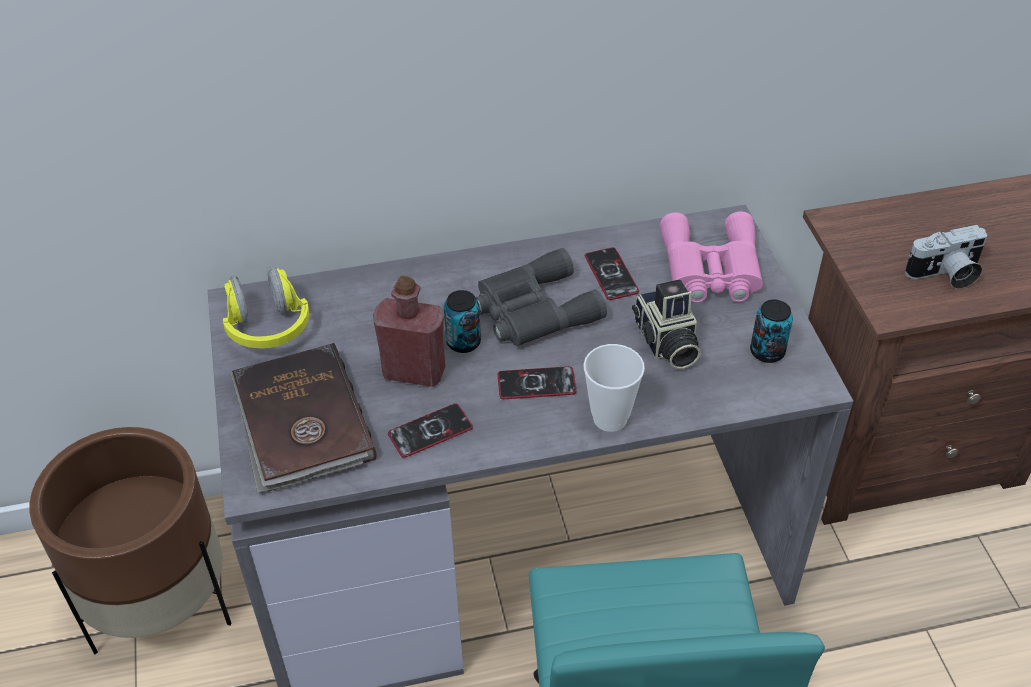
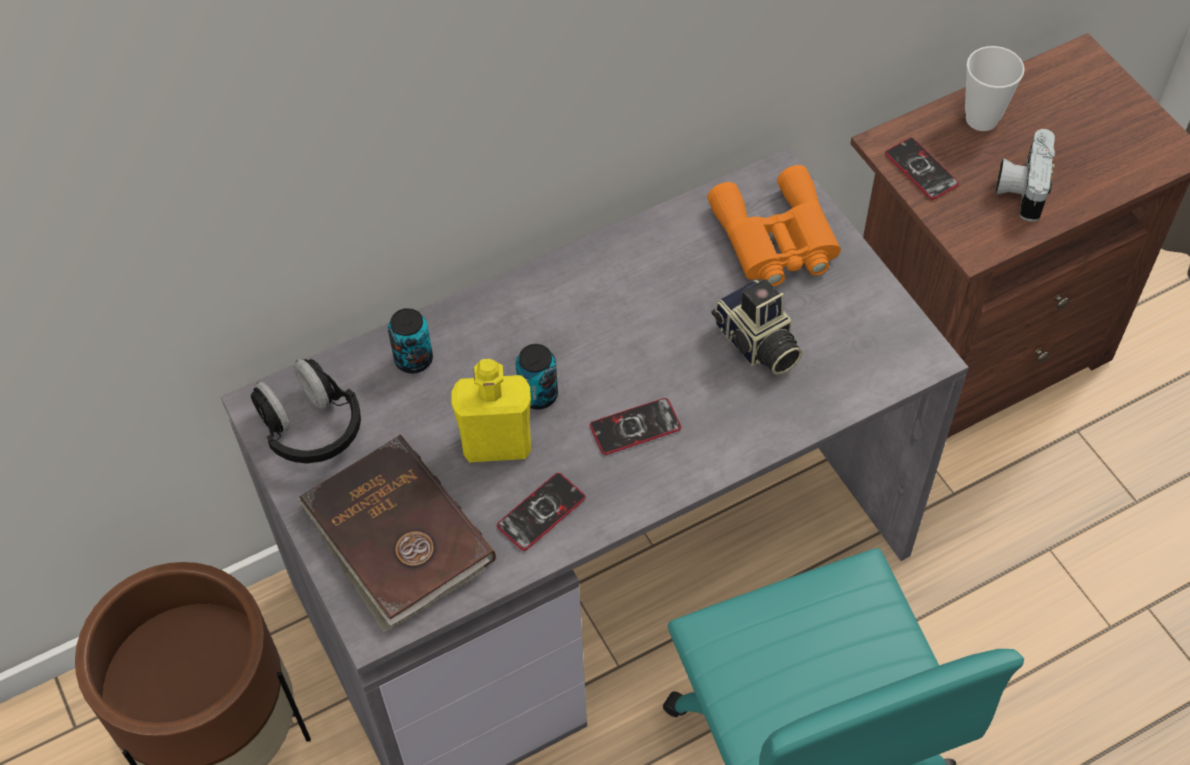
camera: 15 degrees left, 10 degrees up
(268, 326) = (311, 427): yellow headphones -> black headphones
(414, 372) = (497, 444): red bottle -> yellow bottle
(533, 310) = (600, 336): grey binoculars -> none
(610, 418) = (726, 449): cup -> cup (981, 119)
(611, 274) = (671, 271): phone -> phone (921, 169)
(710, 269) = (776, 240): pink binoculars -> orange binoculars
(767, 352) = (865, 329): can -> can (414, 359)
(945, 275) = (1021, 187): camera -> camera turned 135 degrees clockwise

